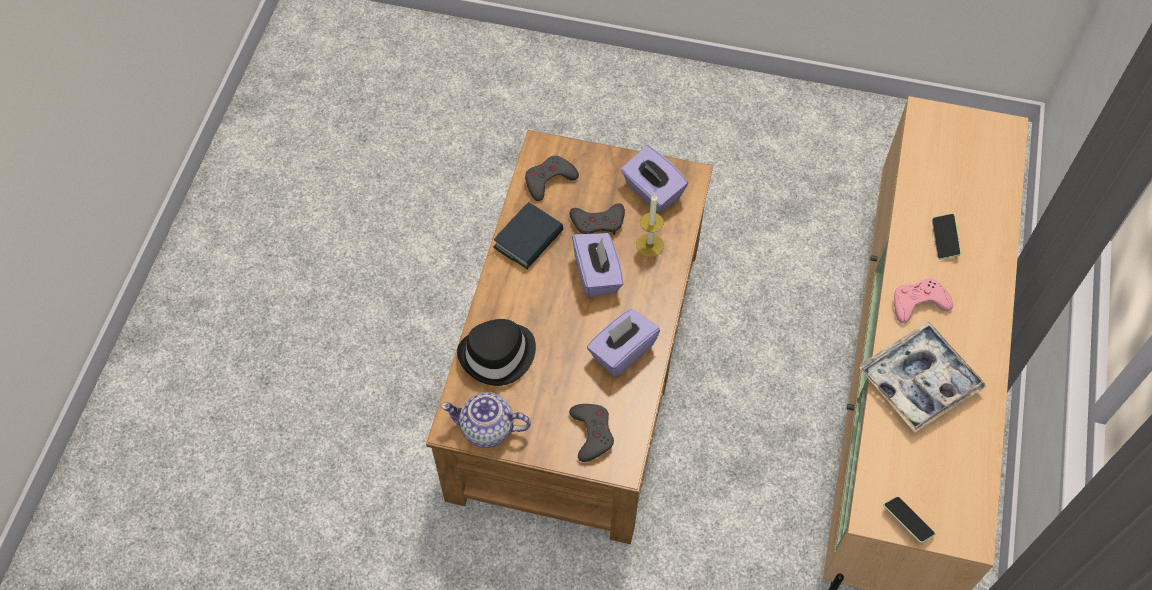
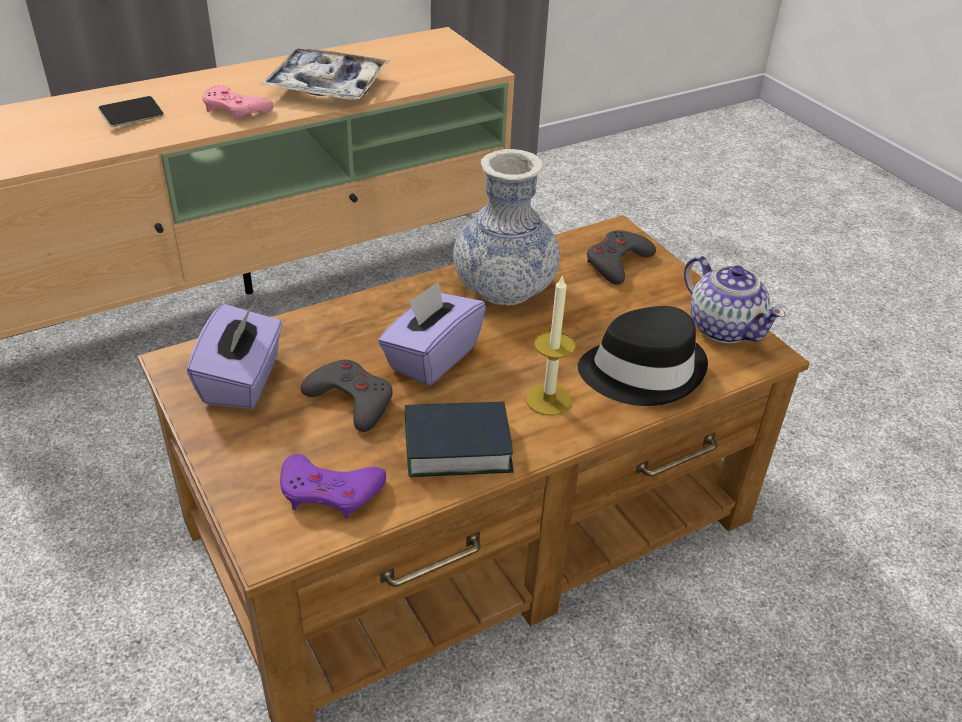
camera: 135 degrees left, 20 degrees down
(549, 180) = (330, 491): grey game controller -> purple game controller
(622, 351) = (504, 289): purple tissue box -> vase
(649, 245) = (336, 340): candle -> candle (548, 399)
(907, 522) = (467, 58): phone -> none

